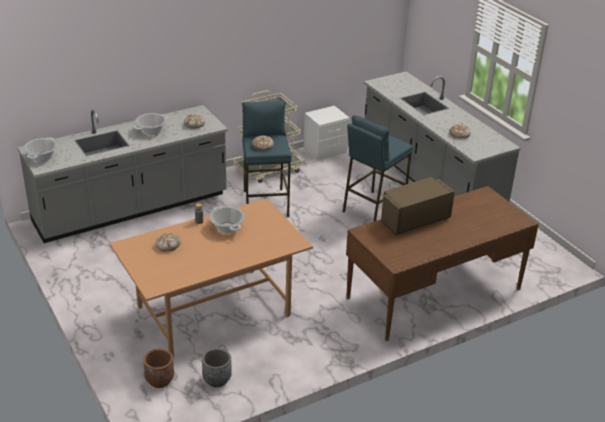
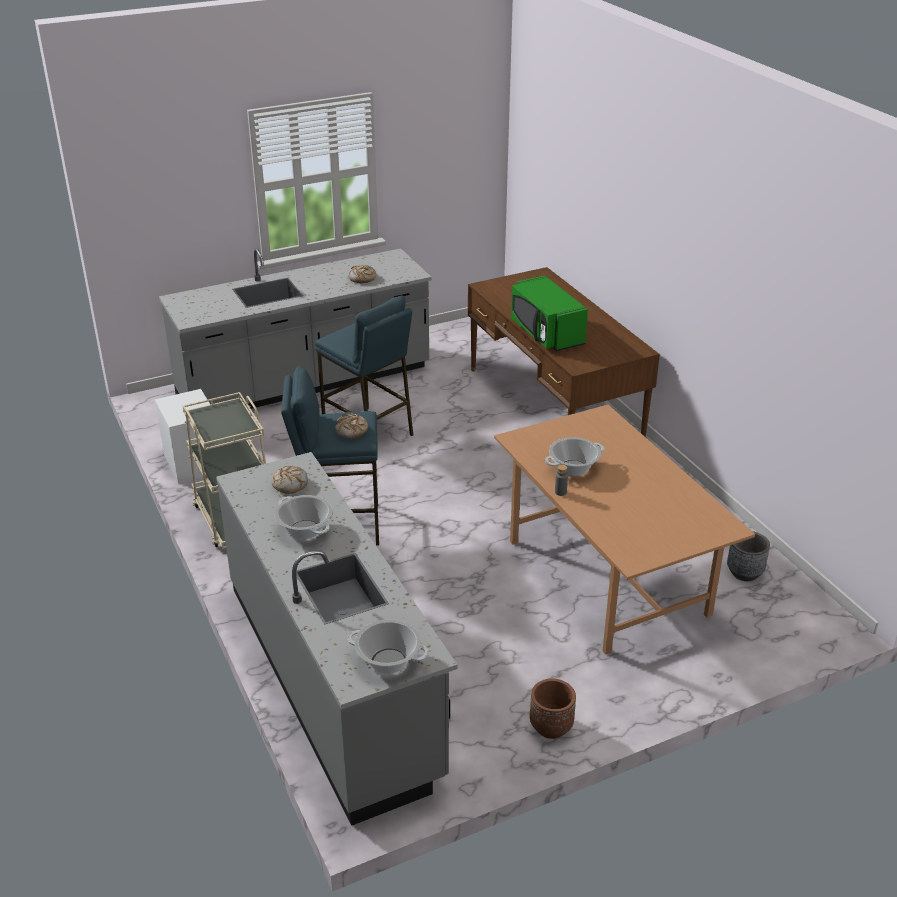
camera: 85 degrees left, 0 degrees up
(160, 380) = (759, 623): brown planter -> brown planter (551, 727)
(168, 245) = (625, 518): bread -> none
(413, 219) = (545, 333): brown microwave -> green microwave

